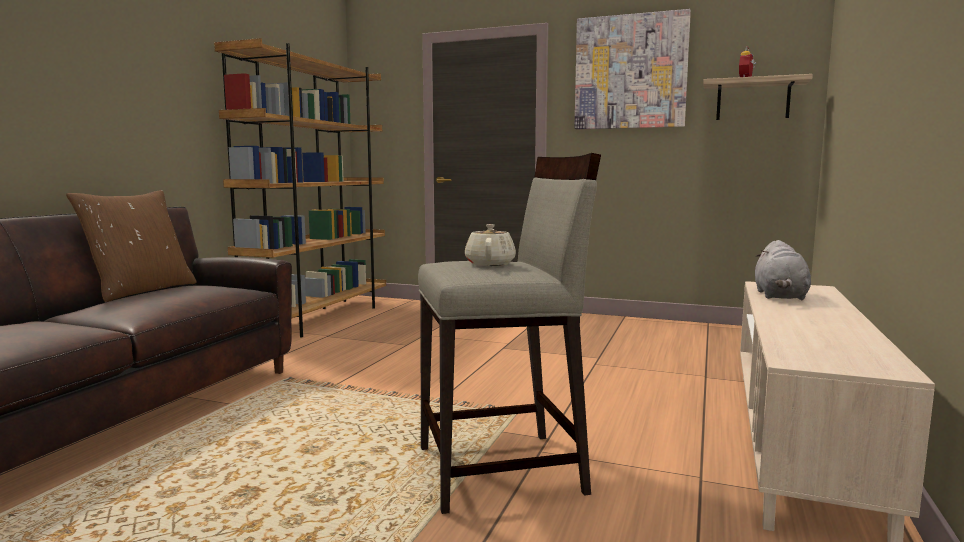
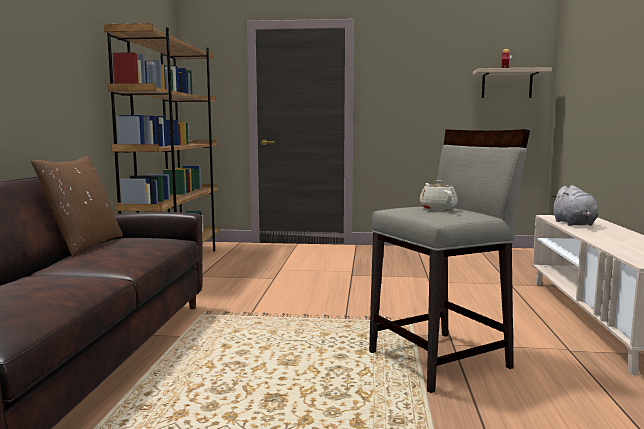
camera: 15 degrees left, 0 degrees up
(630, 72) = (418, 60): picture -> none

